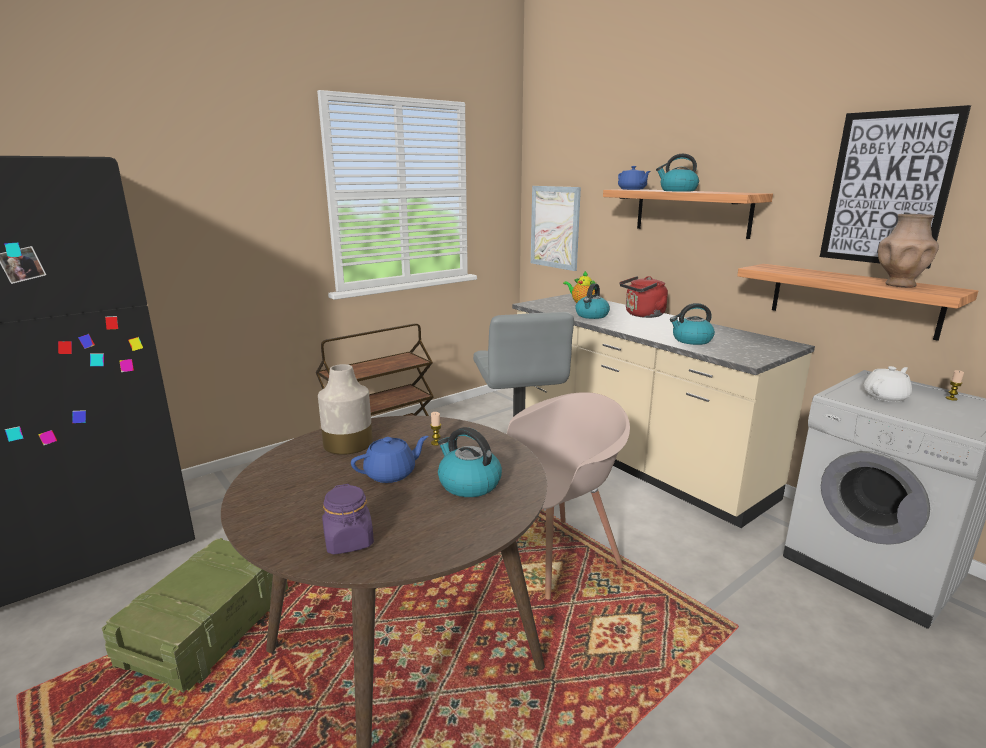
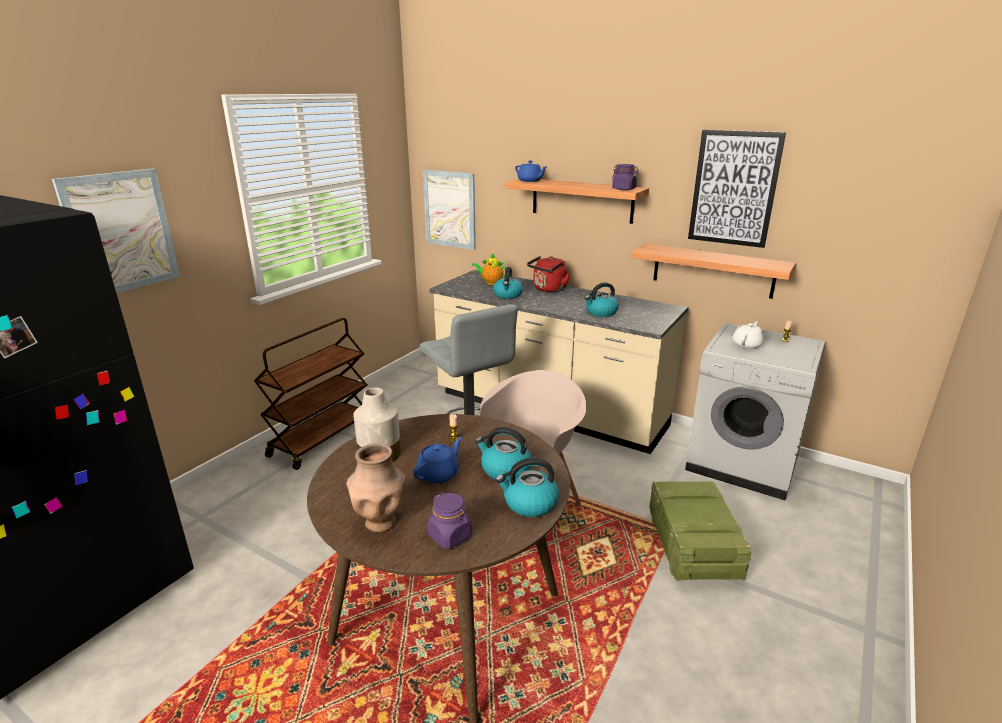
camera: 20 degrees left, 5 degrees up
(202, 209) = (121, 232): none -> picture
(208, 632) = (262, 645): crate -> crate (693, 547)
(677, 191) = (571, 184): kettle -> kettle (529, 503)
(737, 193) = (624, 189): none -> purple jar
(899, 285) = (748, 261): brown vase -> brown vase (380, 522)

